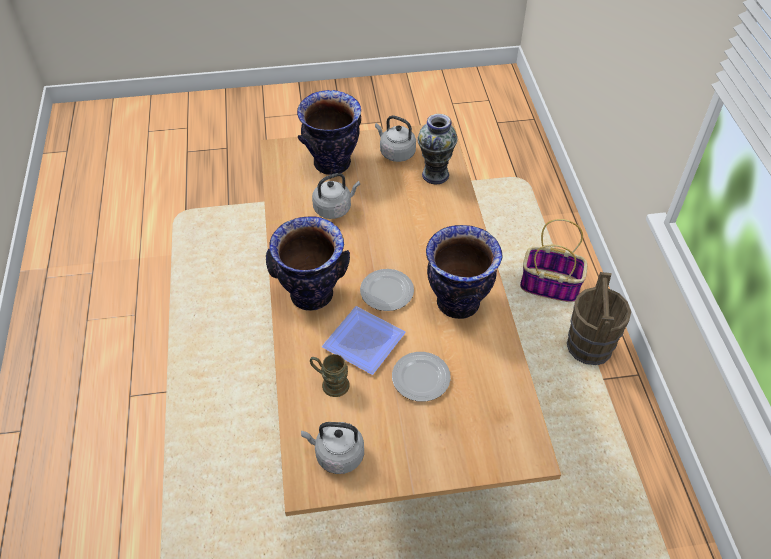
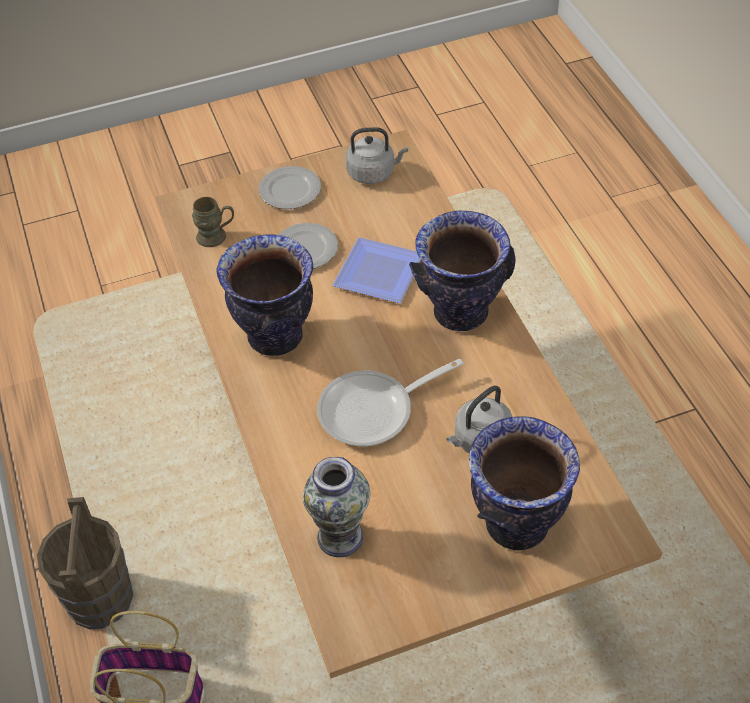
camera: 170 degrees right, 0 degrees up
(330, 383) = (402, 227): brown mug -> brown mug (217, 237)
(387, 292) = (367, 334): plate -> plate (289, 190)
(395, 152) = (417, 570): grey kettle -> none
(397, 238) = (374, 411): none -> frying pan

